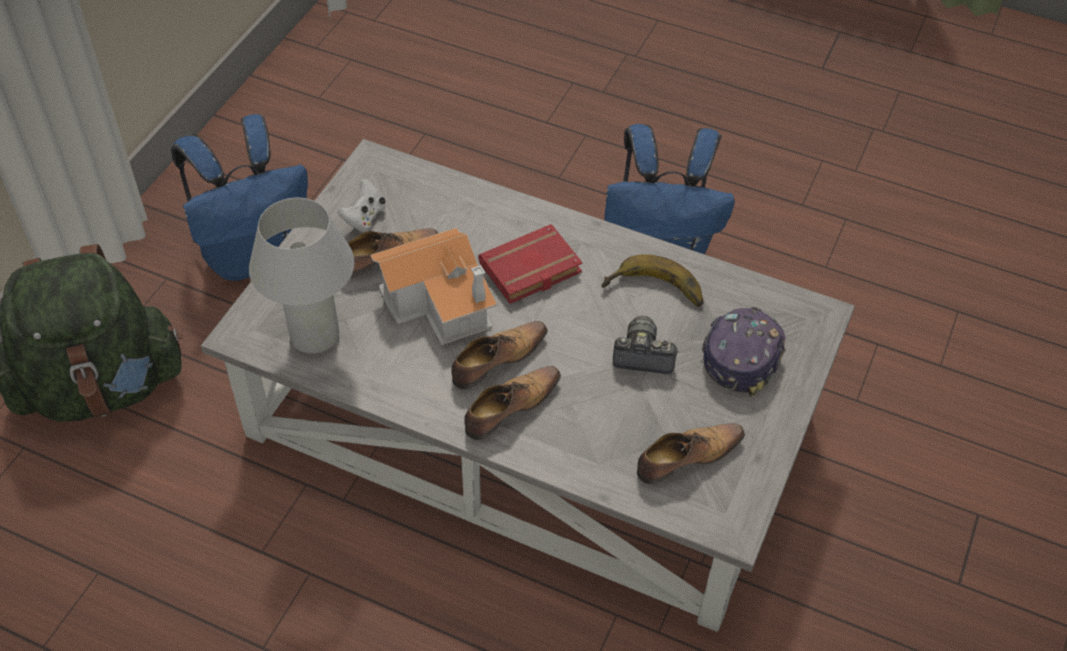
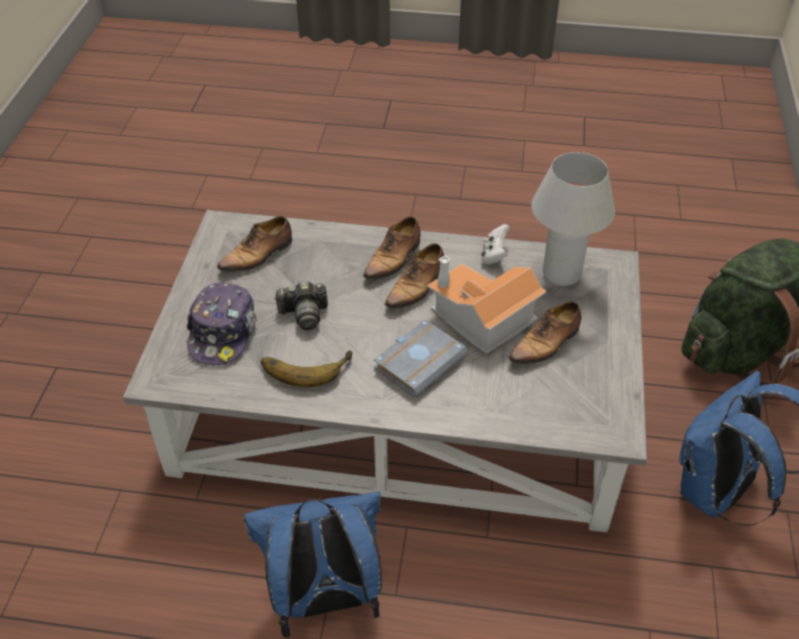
camera: 165 degrees right, 5 degrees down
(364, 217) = (588, 374): white game controller -> white game controller (494, 255)
(530, 271) = (419, 360): red book -> grey book

